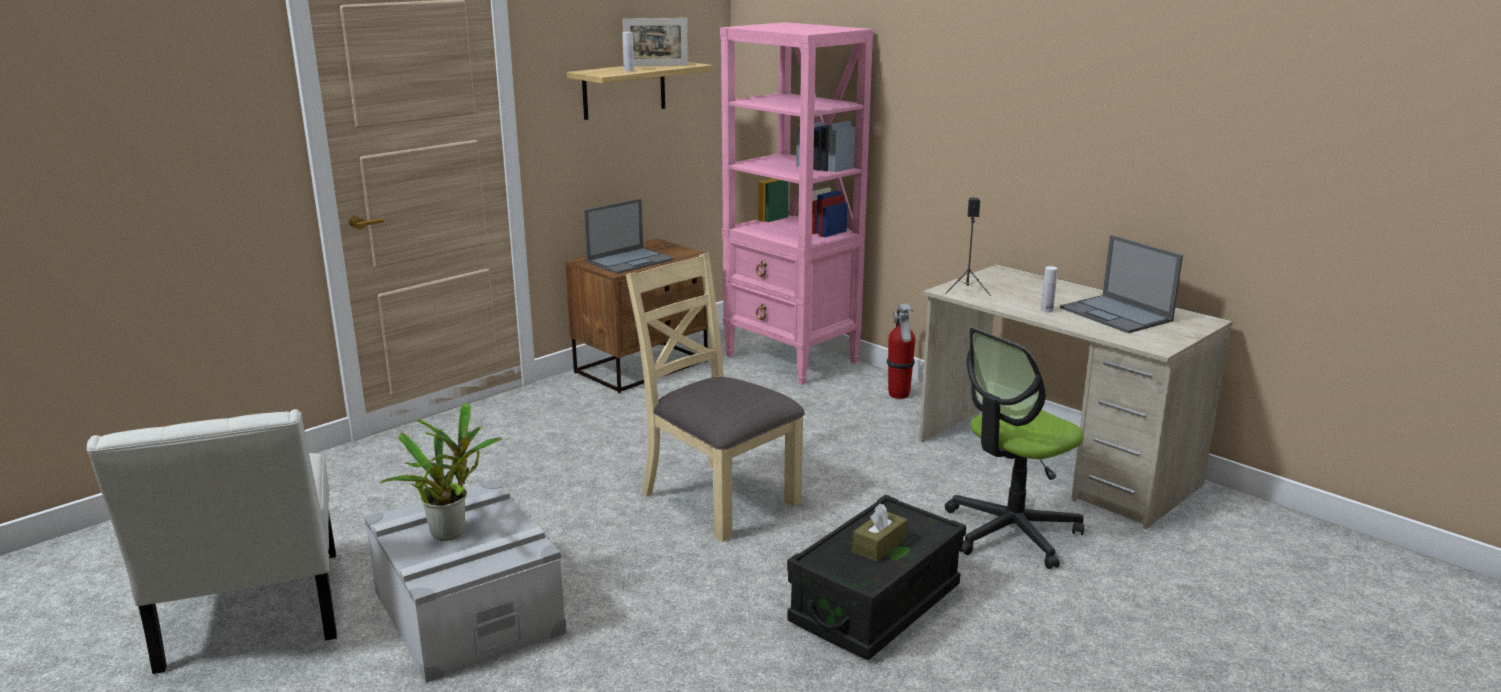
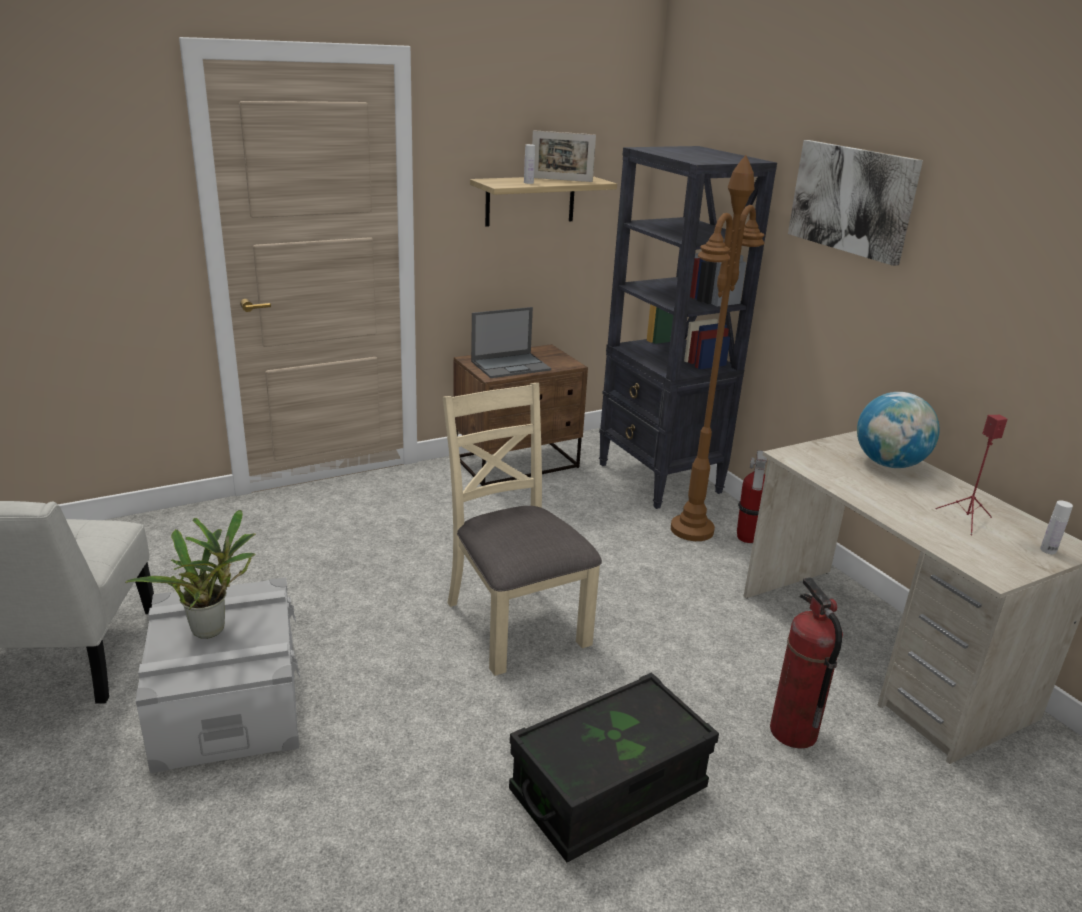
camera: 15 degrees right, 5 degrees up
(792, 359) = (659, 479): pink bookcase -> black bookcase
(844, 396) = (692, 529): none -> brown floor lamp
(879, 546) = (614, 737): brown tissue box -> none
(954, 54) = (852, 200): none -> picture
(968, 290) = (811, 459): black speaker -> none
(1011, 532) = (793, 732): office chair -> fire extinguisher
(1034, 285) = (889, 464): none -> globe
(1047, 310) = (886, 500): white bottle -> white bottle (1048, 550)
(1117, 315) = (966, 520): laptop -> red speaker

